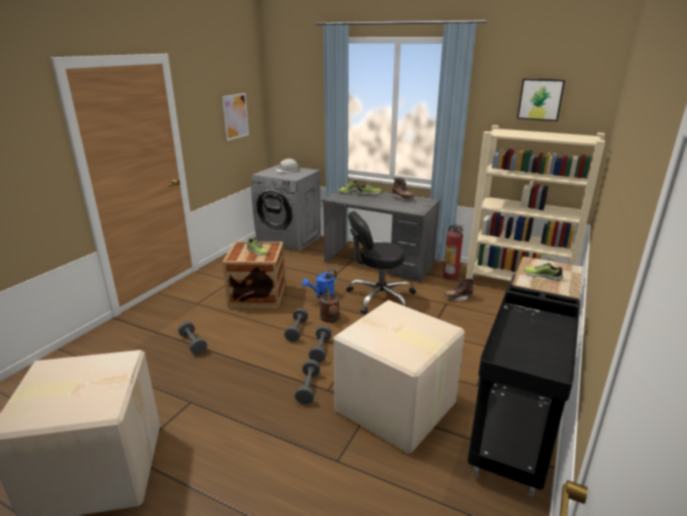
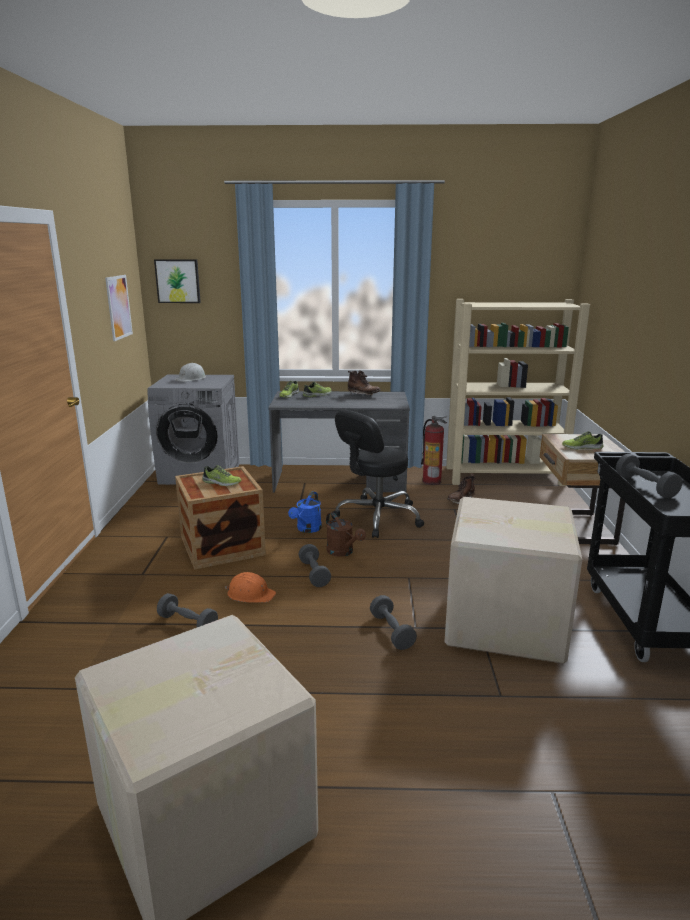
camera: 25 degrees left, 5 degrees down
(245, 334) = (250, 594): none -> orange hard hat
(320, 350) = (365, 587): grey dumbbell -> grey dumbbell (645, 486)
(540, 99) = (504, 267): picture -> picture (178, 281)

